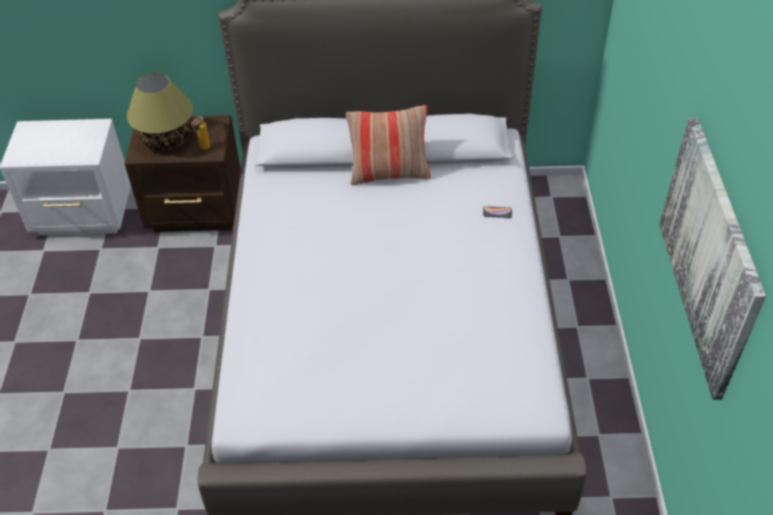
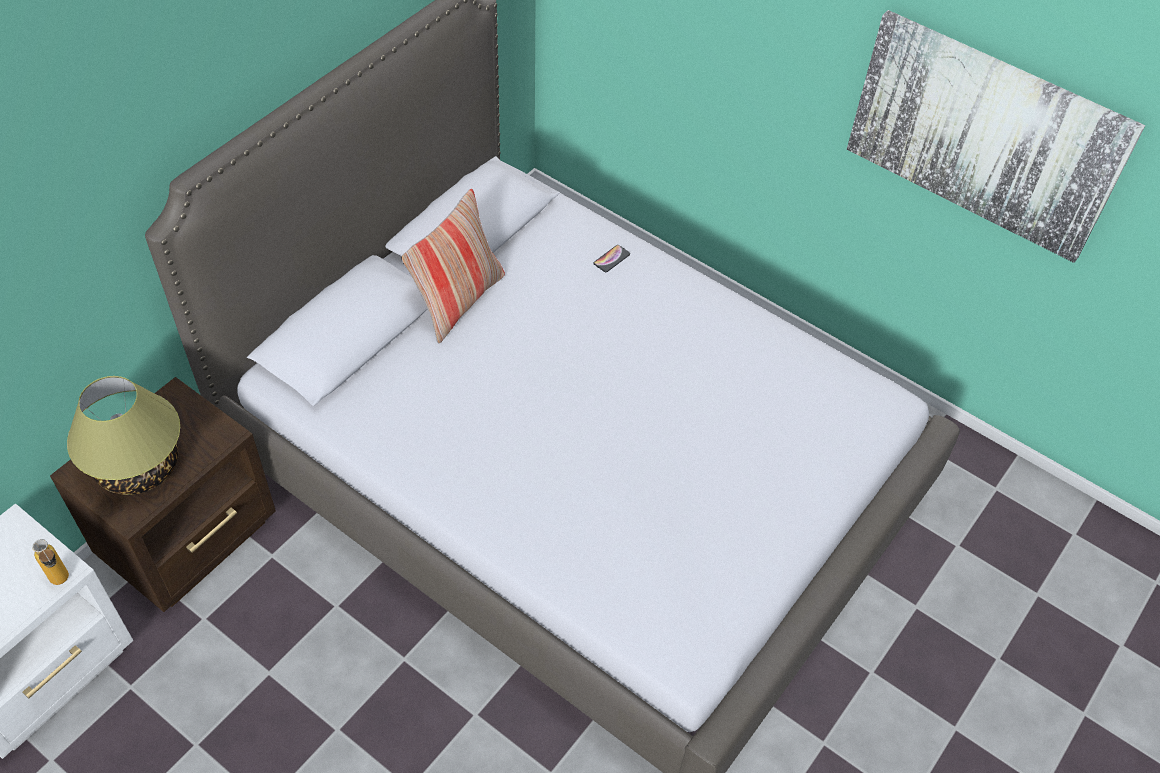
camera: 55 degrees left, 5 degrees up
(203, 149) = (207, 441): bottle -> bottle (63, 583)

